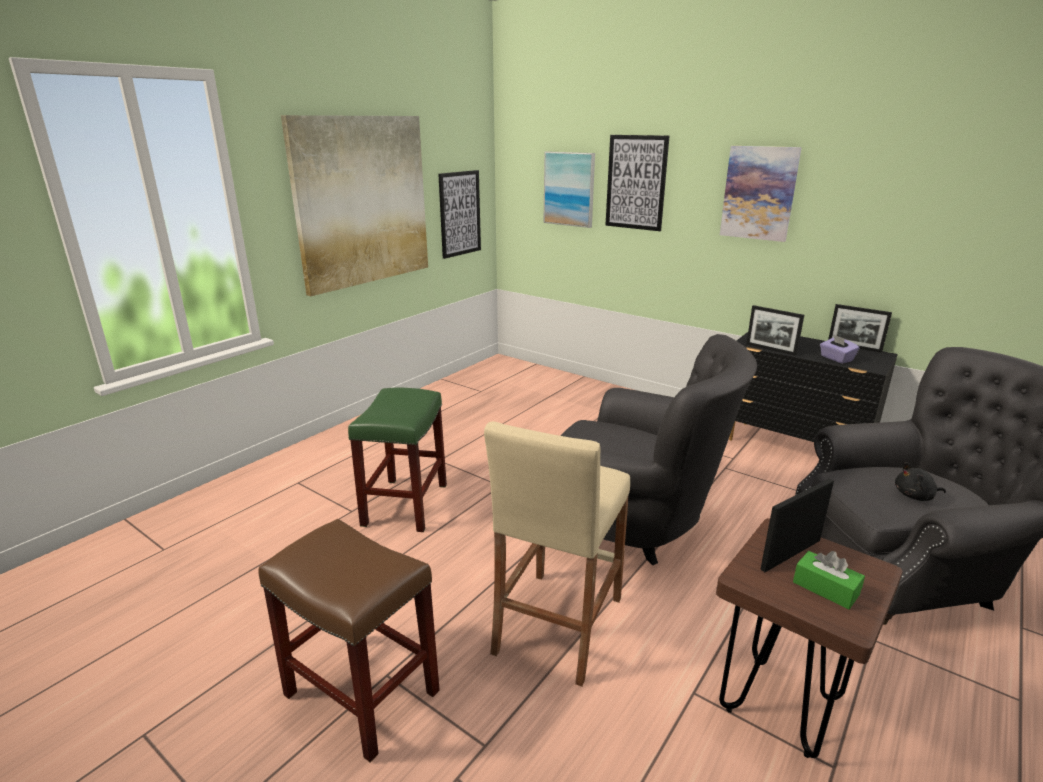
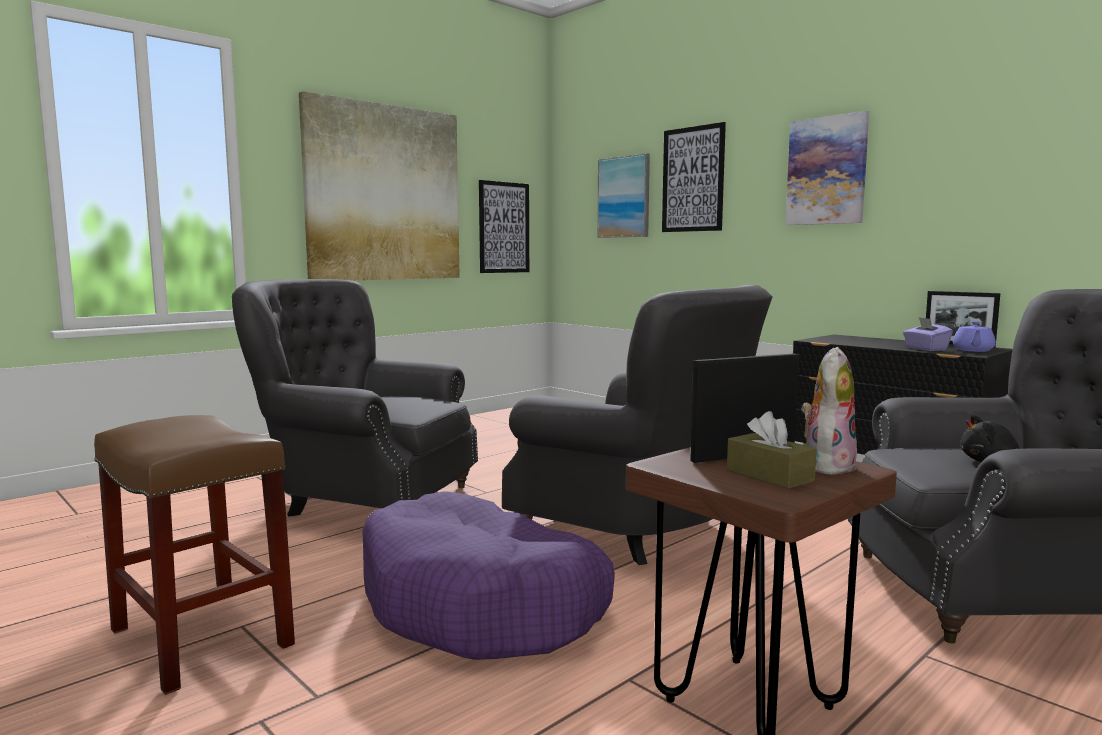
camera: 10 degrees right, 15 degrees down
(405, 504) = (364, 499): green stool -> grey armchair
(557, 625) = (482, 604): beige stool -> purple dog bed
(771, 349) = (842, 343): picture frame -> none
(825, 588) = (769, 475): green tissue box -> brown tissue box
(854, 566) = (826, 465): none -> plush toy
(870, 360) = (973, 350): none -> purple teapot

